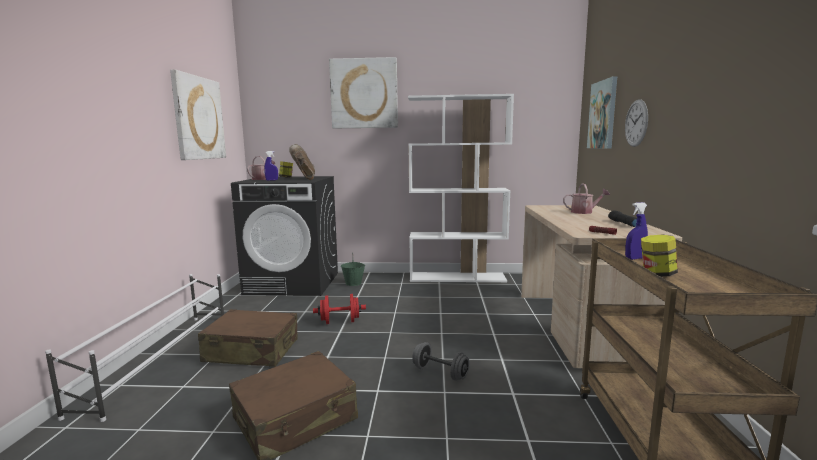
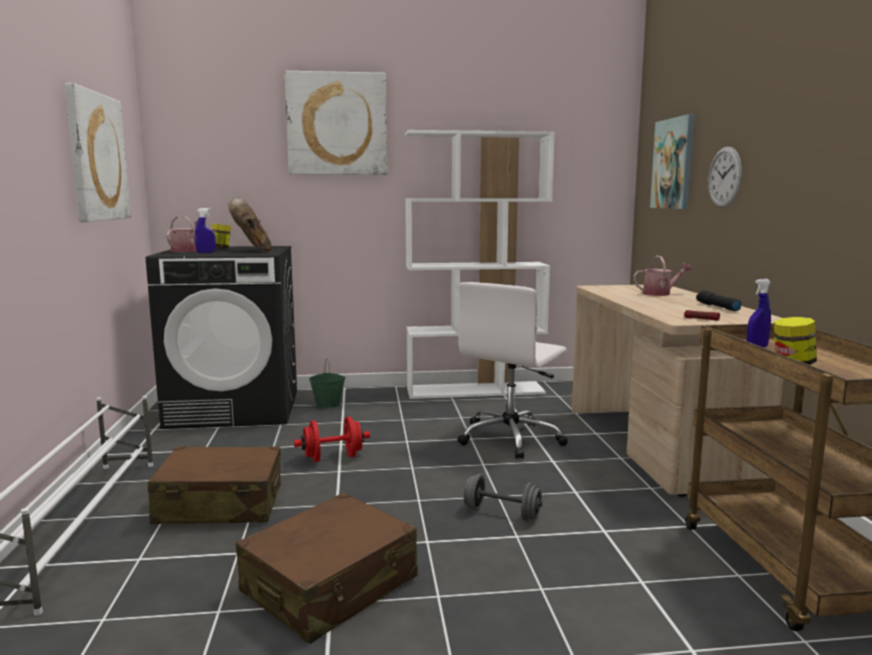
camera: 10 degrees left, 0 degrees up
(469, 314) = (511, 438): none -> white office chair

